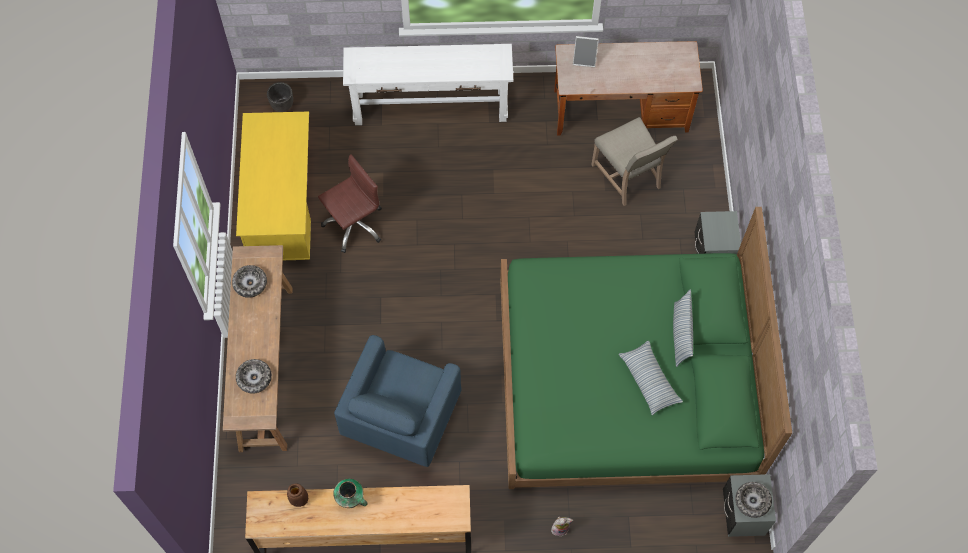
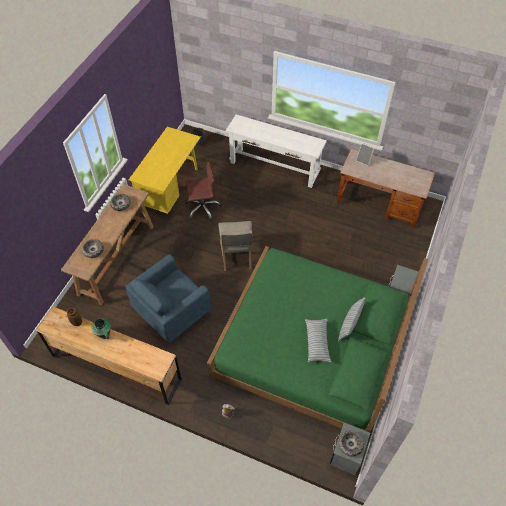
camera: 25 degrees right, 10 degrees down
(628, 177) = (367, 238): beige chair -> beige chair (236, 256)

